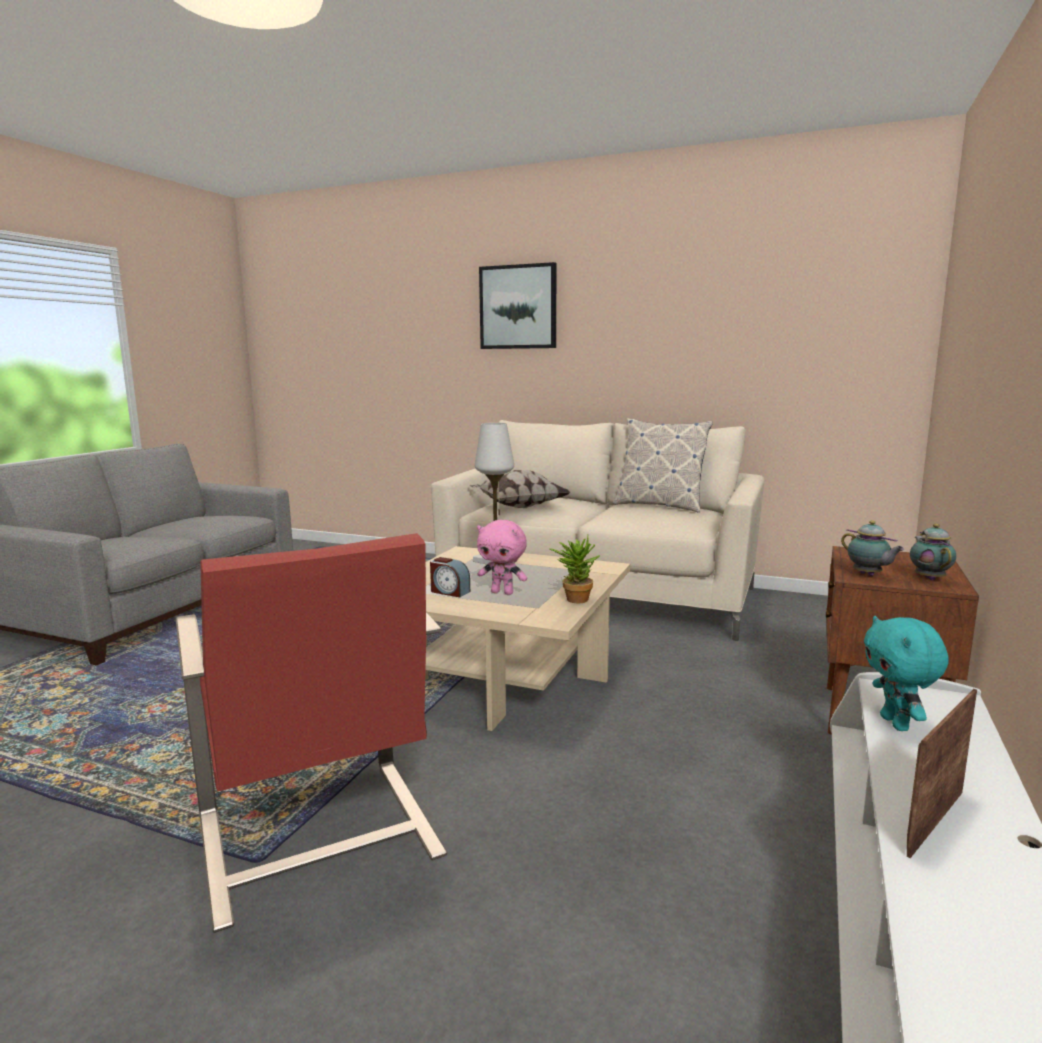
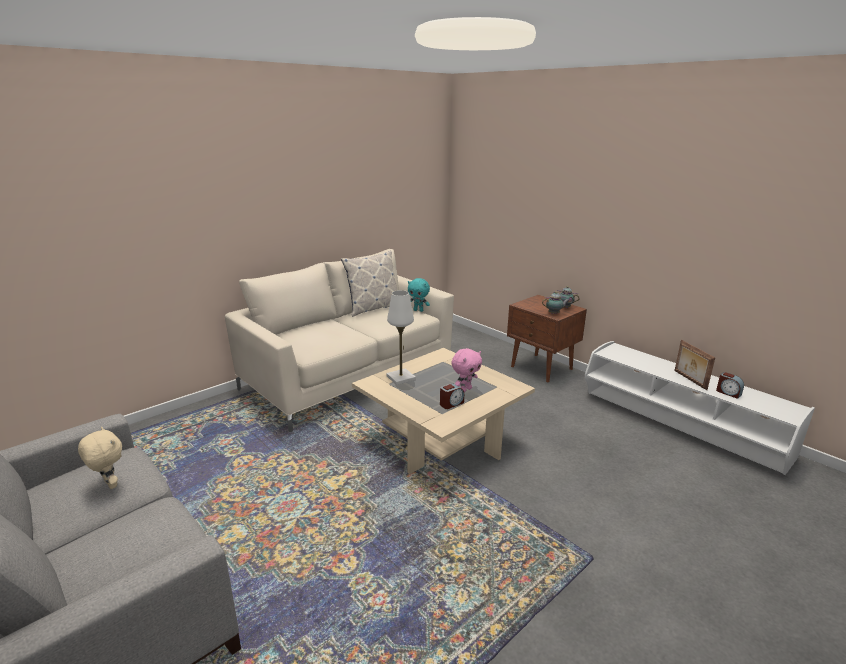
camera: 65 degrees left, 10 degrees up
(201, 521) = (109, 485): none -> beige plush toy
(318, 837) = (577, 534): red armchair -> none
(518, 307) = (227, 183): picture -> none
(518, 507) = (322, 341): pillow -> none
(574, 598) = (489, 374): potted plant -> none
(896, 724) = (631, 361): turquoise plush toy -> turquoise plush toy (418, 310)
(960, 908) = (728, 393): none -> alarm clock

